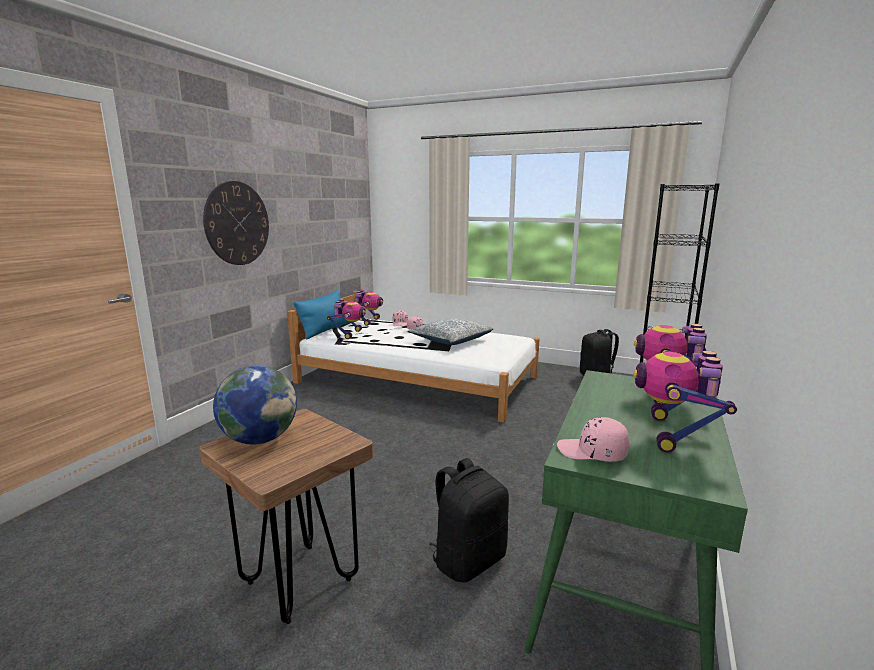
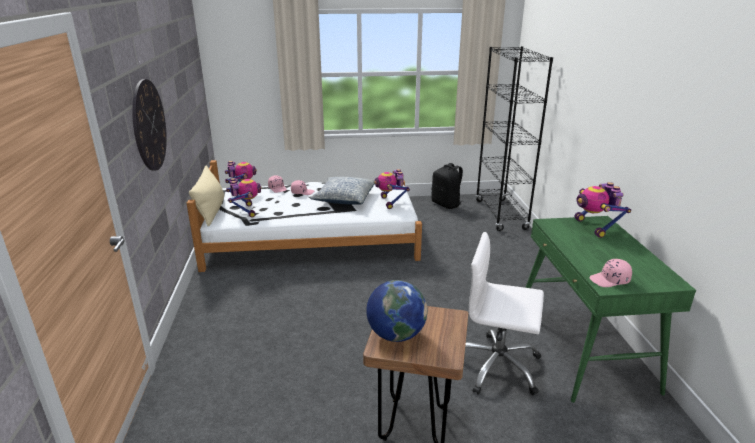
camera: 30 degrees left, 10 degrees up
(325, 330) = (211, 211): blue pillow -> beige pillow
(468, 559) = (496, 366): black backpack -> white office chair
(674, 435) = (628, 256): toy robot -> toy robot (391, 202)

